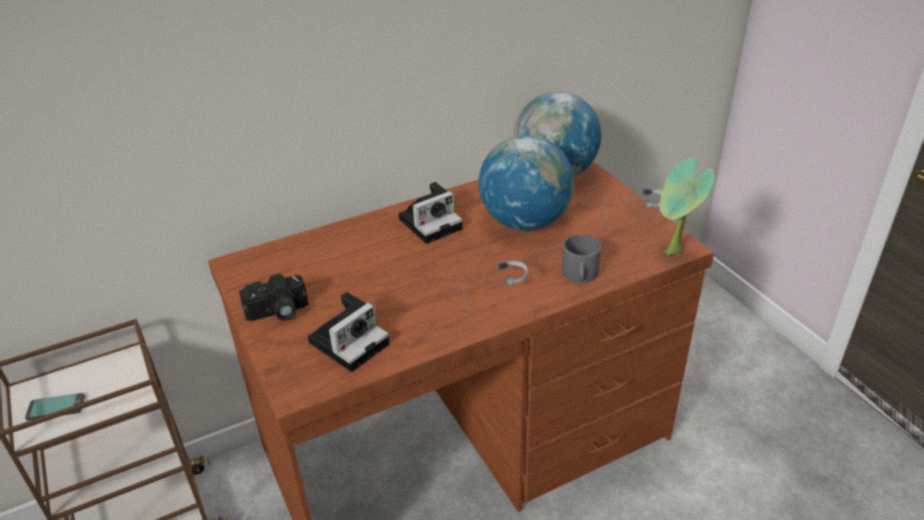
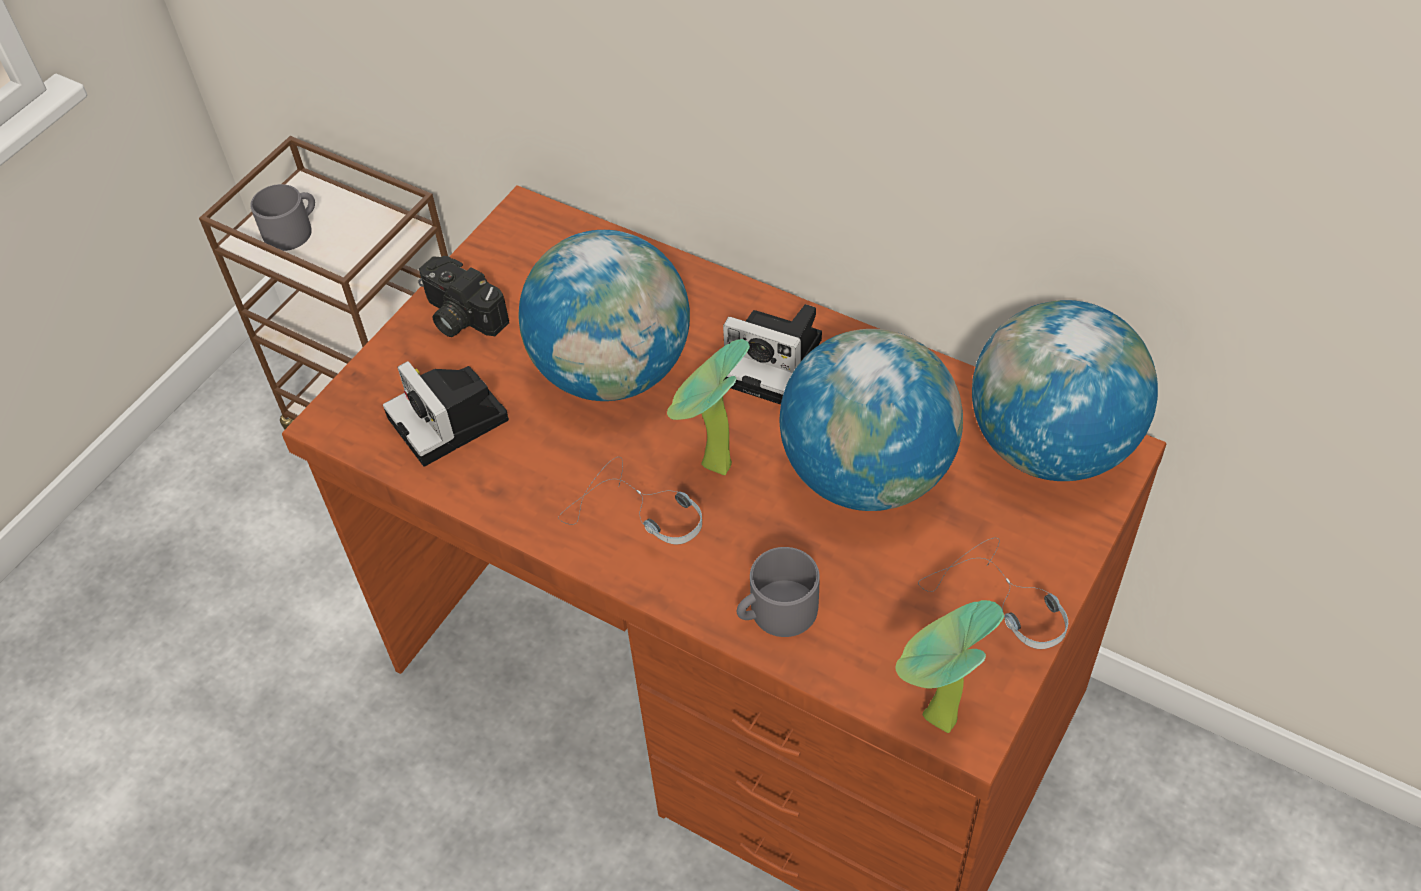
camera: 60 degrees right, 15 degrees up
(56, 407) = (293, 230): phone -> grey mug
(350, 341) = (451, 421): camera -> camera turned 45 degrees clockwise
(381, 272) = (612, 371): none -> globe
(477, 264) = (711, 469): none -> potted plant

